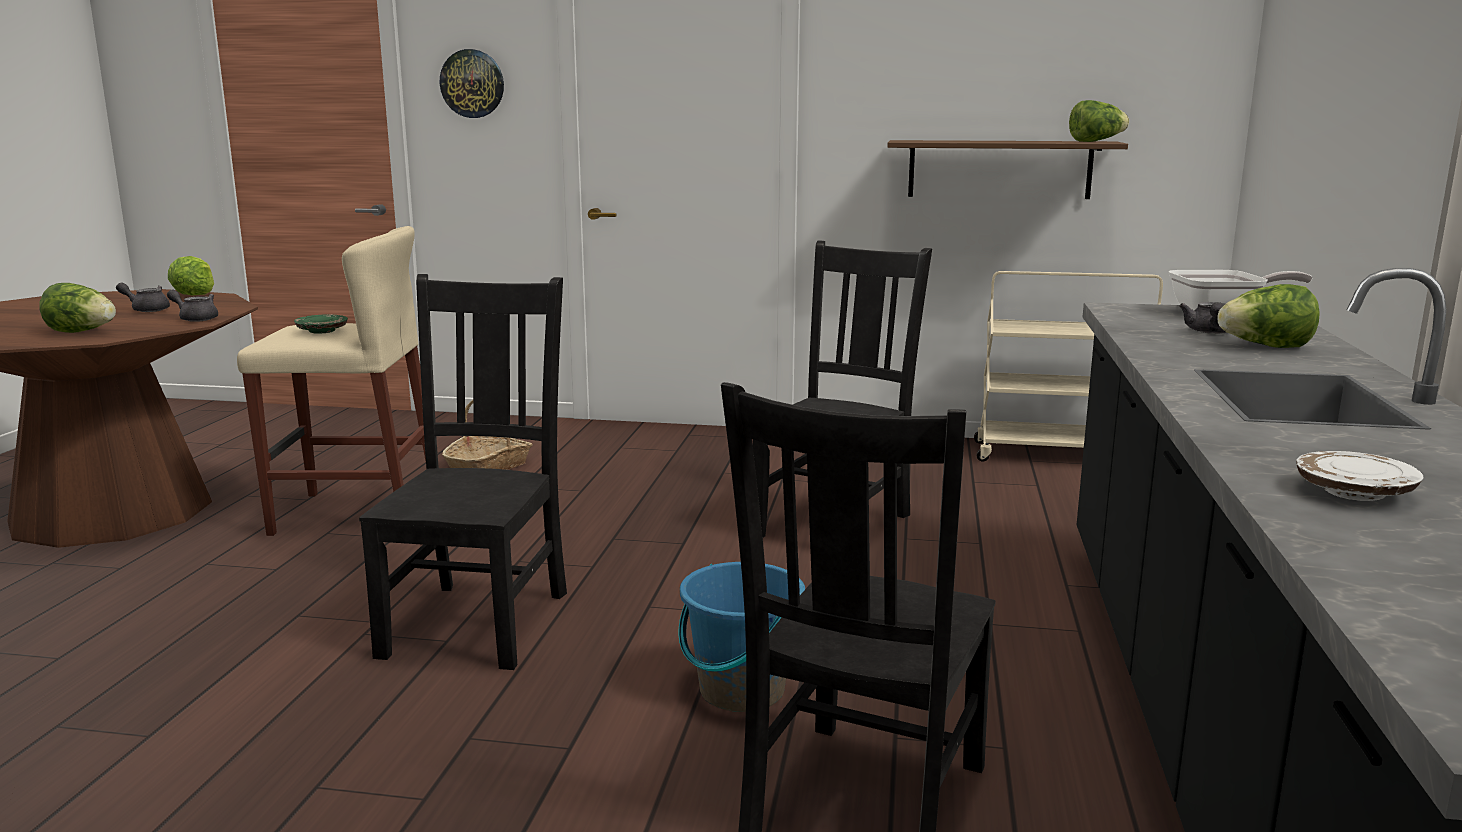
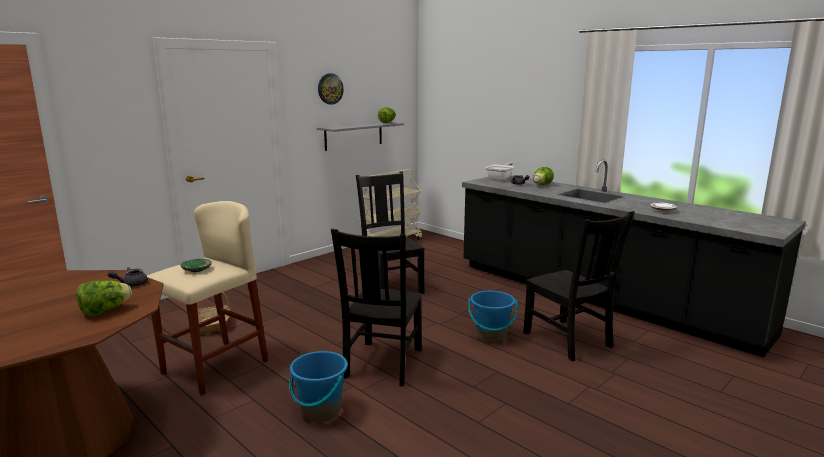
camera: 55 degrees left, 0 degrees up
(147, 309) = (65, 292): grey teapot -> none
(194, 295) = (43, 278): lettuce -> none
(268, 625) = (320, 411): none -> blue bucket
(472, 83) = (106, 113): wall clock -> wall clock (330, 89)
(479, 620) = (382, 364): black chair -> black chair turned 120 degrees counterclockwise
(999, 169) = (353, 135): brown shelf -> grey shelf

